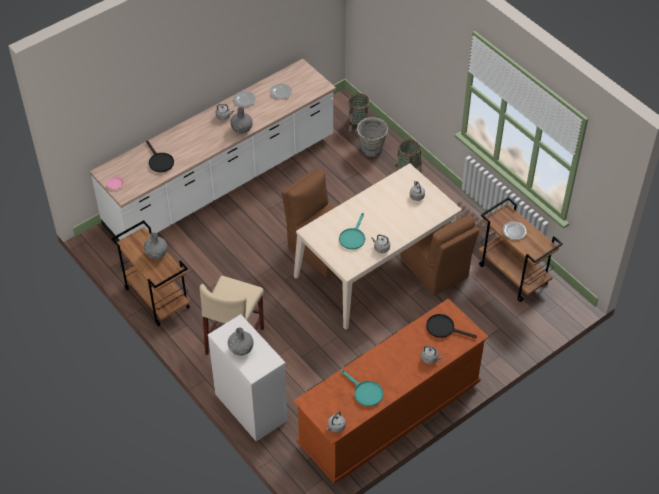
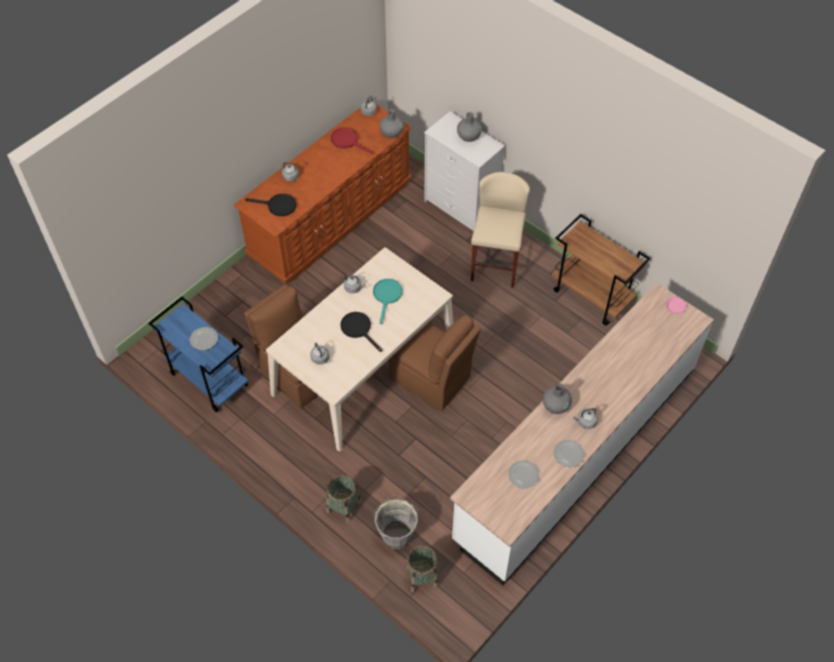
camera: 170 degrees right, 5 degrees up
(156, 253) = (596, 256): grey vase -> grey vase (391, 133)
(159, 161) = (638, 344): black frying pan -> black frying pan (359, 329)
(365, 392) = (348, 141): turquoise frying pan -> red frying pan
(513, 274) = (208, 379): brown cart -> blue cart

